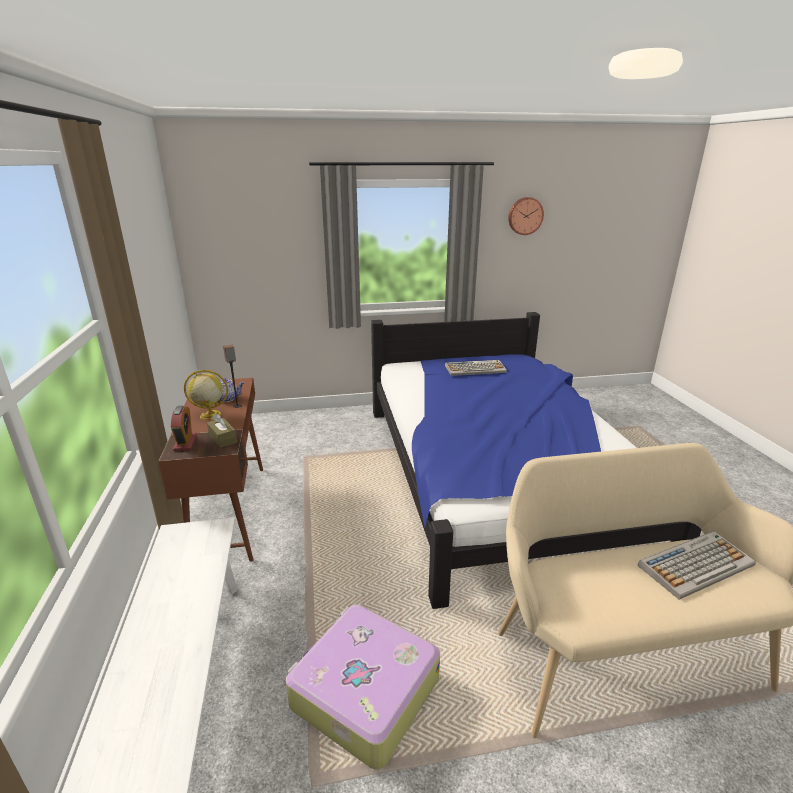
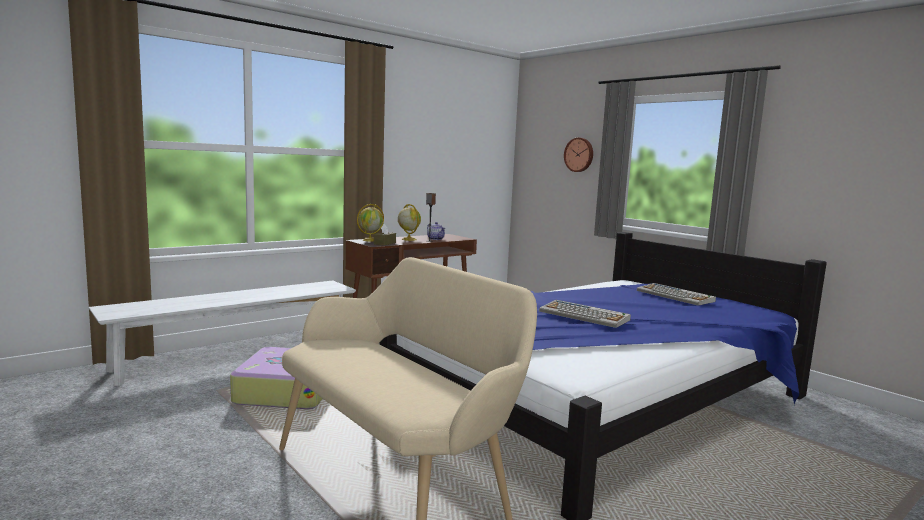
camera: 60 degrees right, 15 degrees down
(185, 443) = (370, 240): alarm clock -> globe
(525, 216) = (837, 132): wall clock -> wall clock (579, 154)
(696, 564) = (423, 384): keyboard -> keyboard (585, 315)

